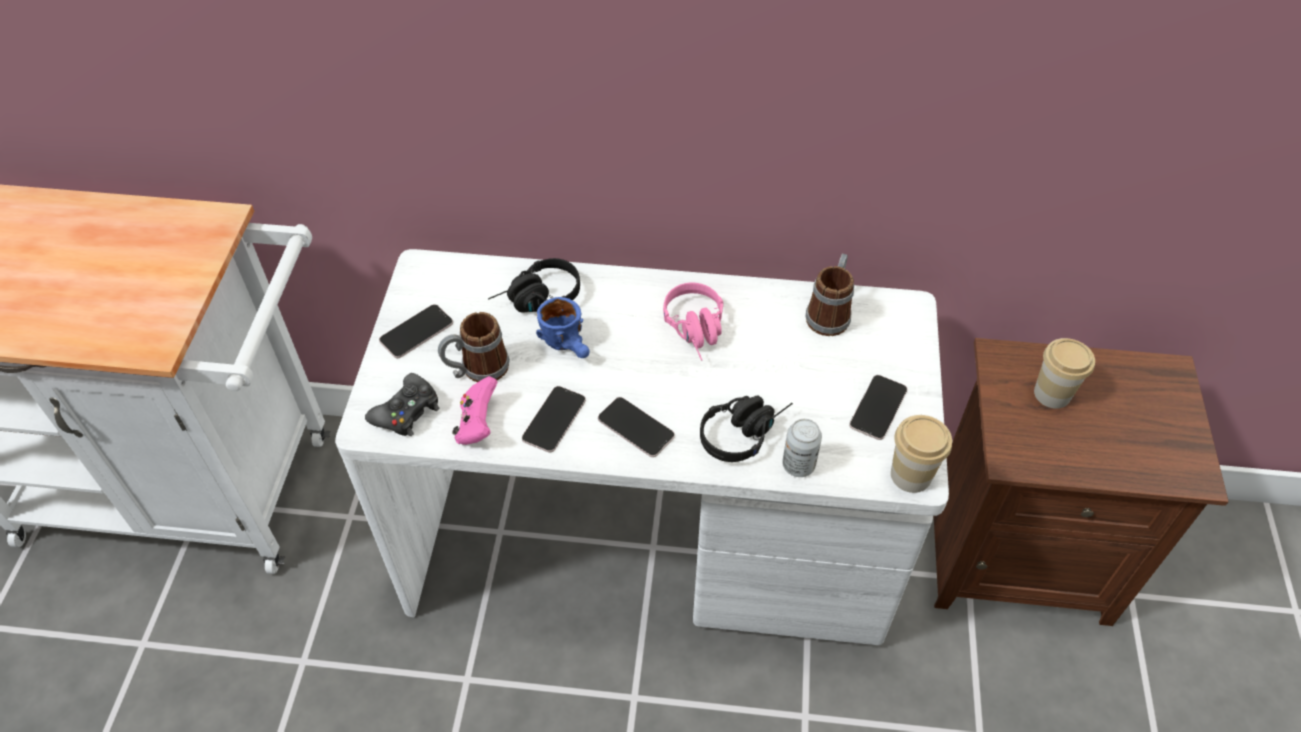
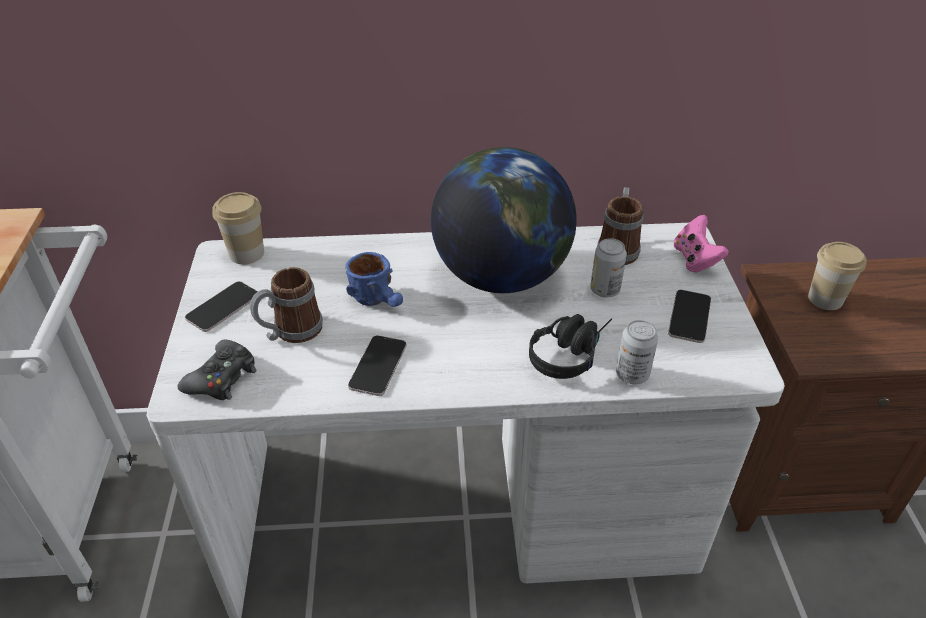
camera: 10 degrees left, 10 degrees down
(477, 424) = (299, 380): pink game controller -> pink game controller (695, 259)
(537, 300) = (340, 267): black headphones -> none
(636, 427) = (462, 362): phone -> none
(698, 332) = (501, 275): pink headphones -> globe
(800, 364) = (605, 290): none -> can
(911, 475) = (742, 369): cup -> cup (246, 253)

